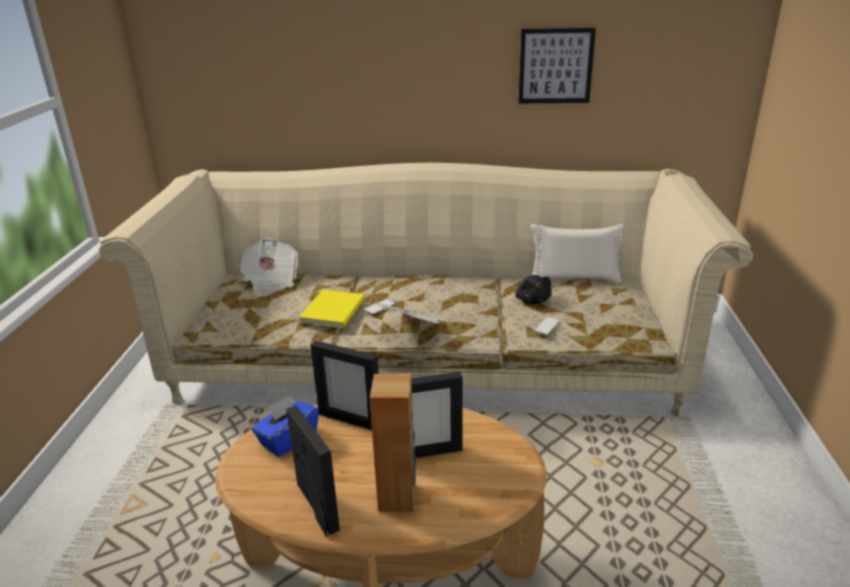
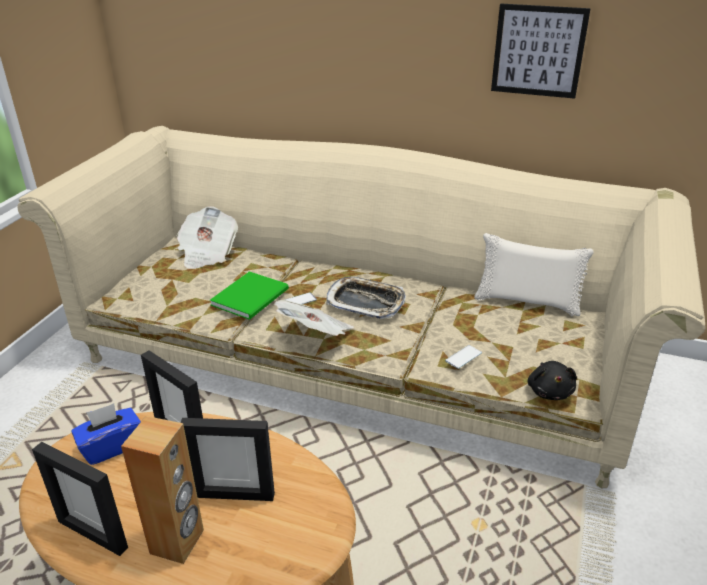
camera: 15 degrees right, 5 degrees up
(315, 507) = (94, 533): picture frame -> picture frame turned 135 degrees clockwise
(335, 310) = (252, 296): yellow book -> green book
(441, 299) = (365, 302): none -> tray
(532, 300) = (465, 321): black plush toy -> black plush toy (549, 391)

